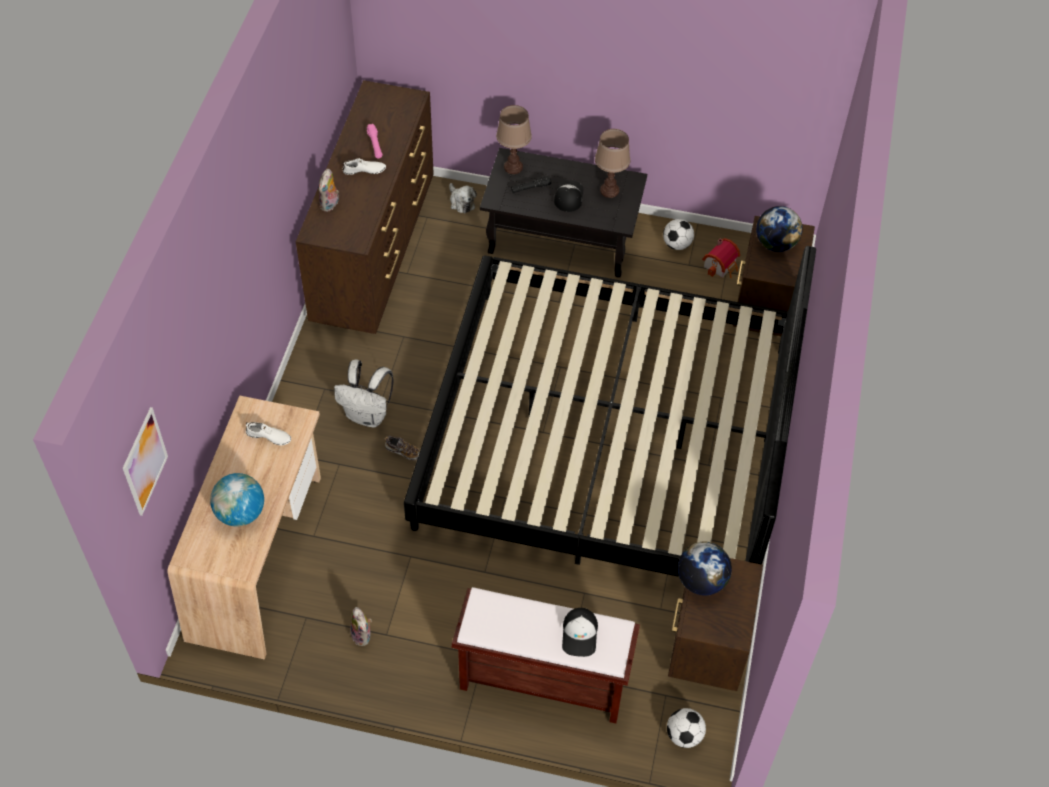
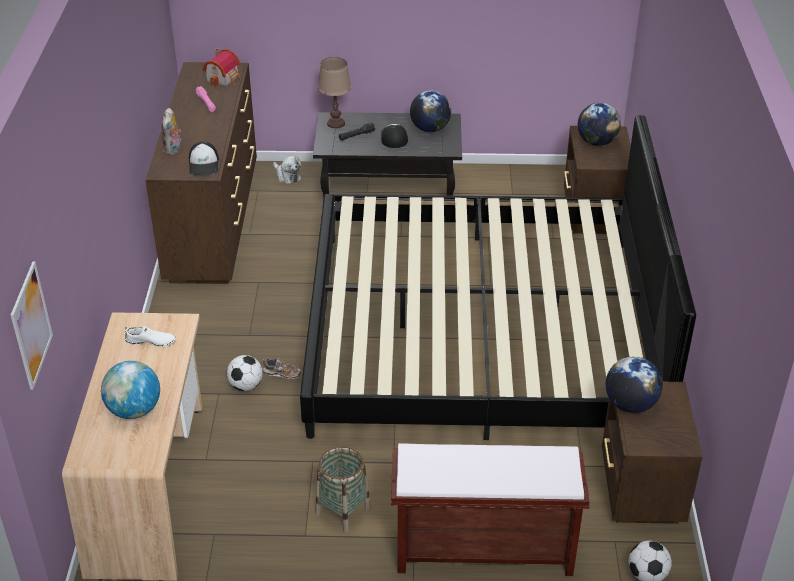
camera: 10 degrees left, 15 degrees down
(363, 635) = (280, 540): plush toy -> none
(364, 170) = (201, 122): white shoe -> none
(368, 415) = (238, 349): white backpack -> none
(426, 615) = (343, 511): none -> basket
(580, 634) = (526, 466): cap -> cap (204, 164)
(609, 190) = (430, 129): brown table lamp -> globe
(676, 244) = (496, 181): football -> football (245, 386)
(721, 266) = (542, 191): toy house -> toy house (224, 78)

